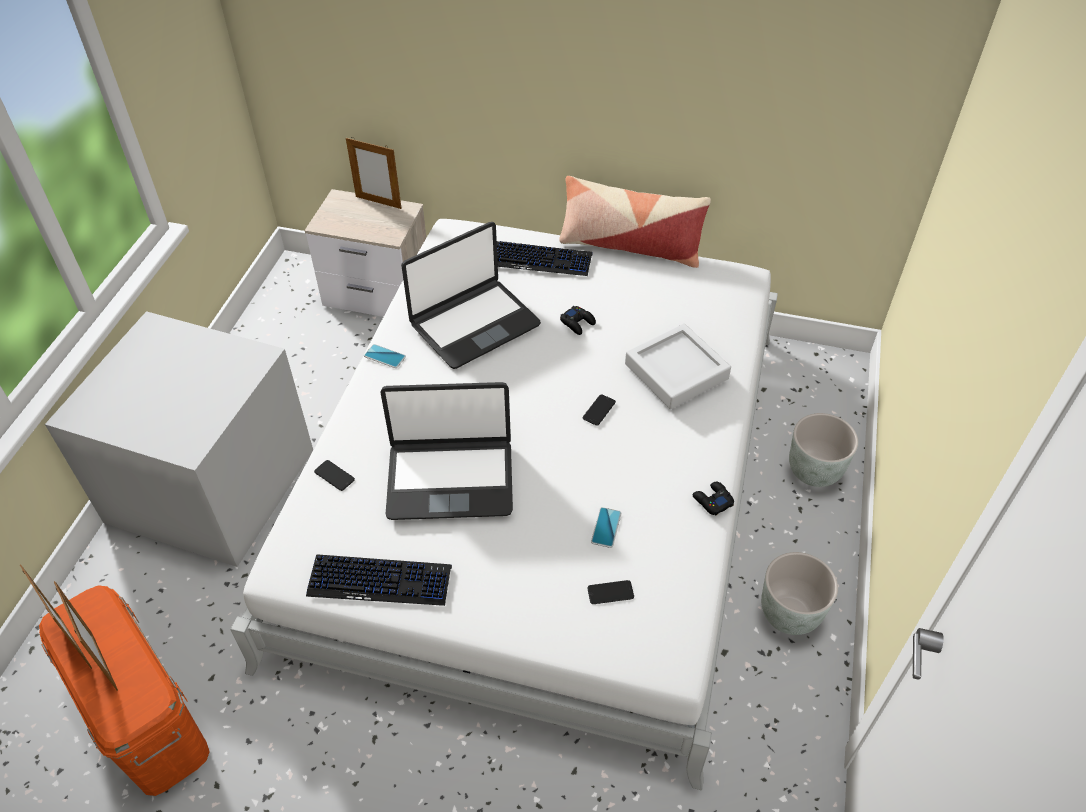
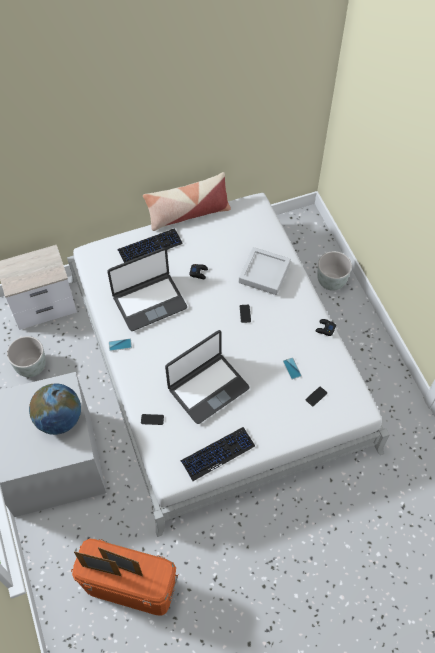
camera: 35 degrees left, 10 degrees up
(205, 394) = (59, 419): none -> globe
(378, 202) = (30, 256): picture frame -> none
(474, 324) = (149, 302): laptop -> laptop turned 45 degrees clockwise
(789, 613) = (366, 356): grey planter -> grey planter (31, 366)

